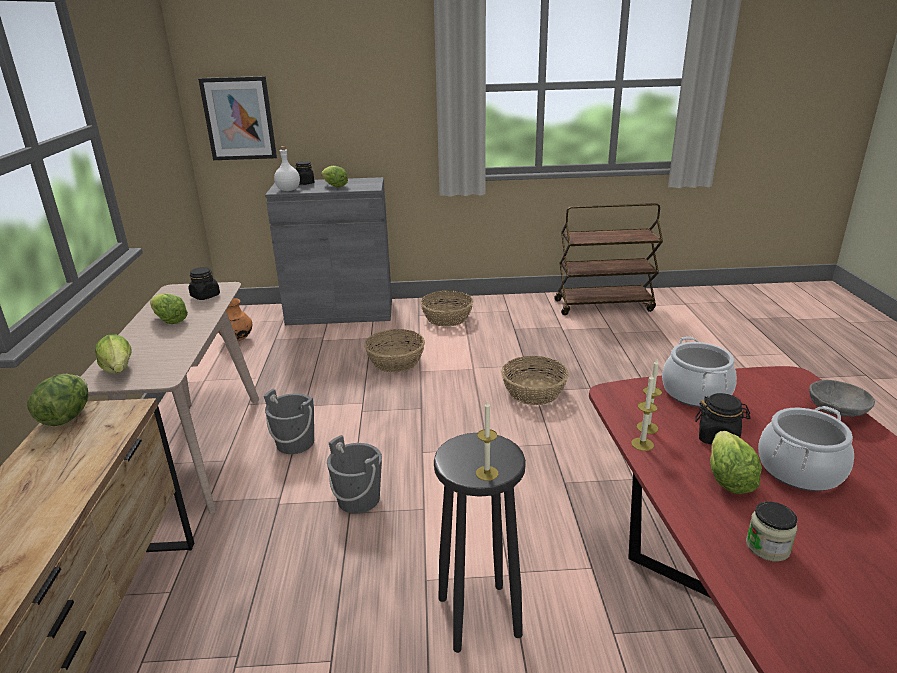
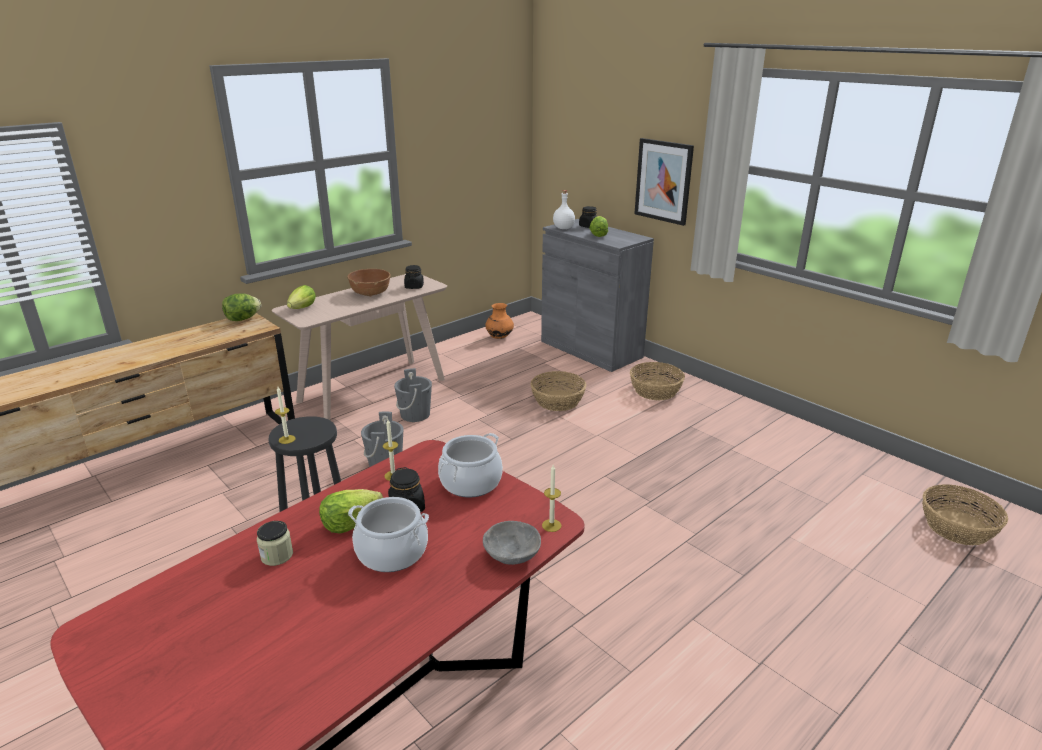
camera: 50 degrees right, 0 degrees up
(170, 321) = (370, 293): lettuce -> brown bowl
(239, 118) = (563, 160): picture -> picture (663, 181)
(534, 392) = (602, 476): basket -> basket (957, 528)
(604, 305) = (821, 452): brown cart -> none
(642, 444) = (367, 479): candle -> candle (551, 525)

